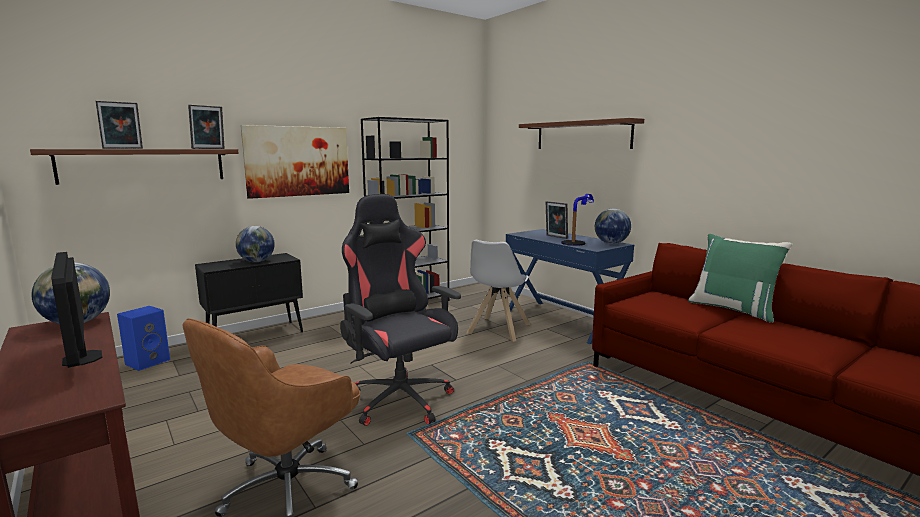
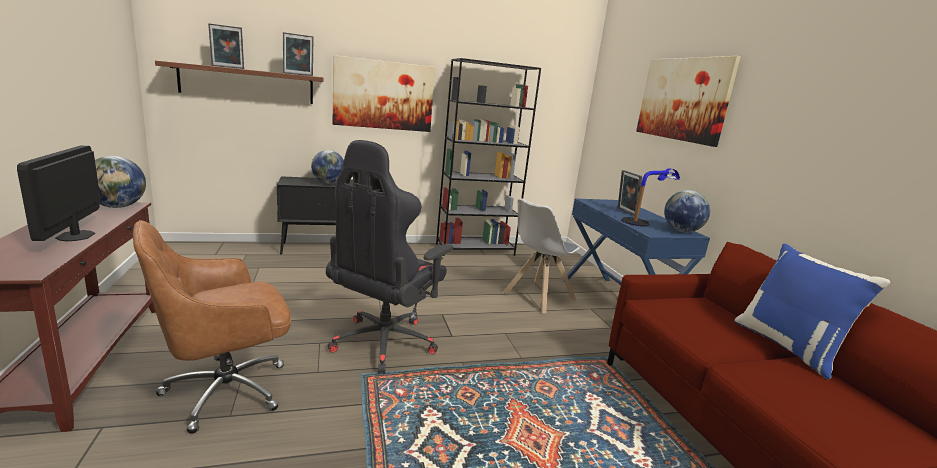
camera: 20 degrees right, 5 degrees up
(148, 361) = (229, 251): blue speaker -> none
(402, 401) = (384, 342): black office chair -> black office chair turned 135 degrees counterclockwise
(582, 135) = (683, 99): shelf -> picture
(733, 309) = (789, 347): green pillow -> blue pillow

